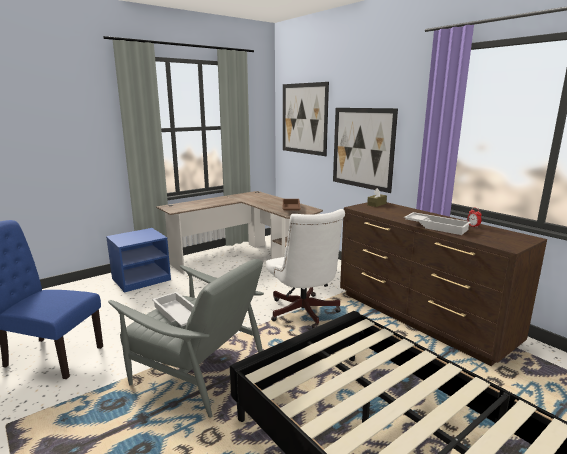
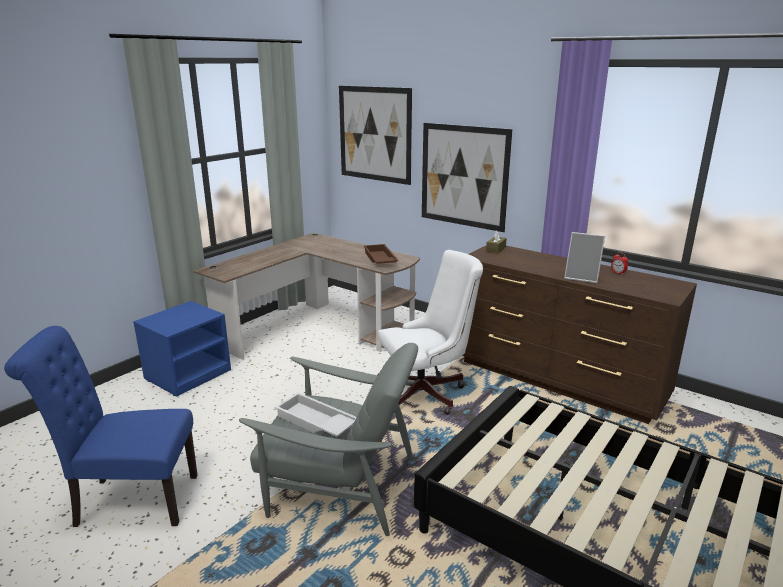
camera: 15 degrees left, 5 degrees up
(304, 314) = (427, 393): white office chair -> white office chair turned 75 degrees counterclockwise
(436, 227) = (582, 277): white tray -> picture frame

